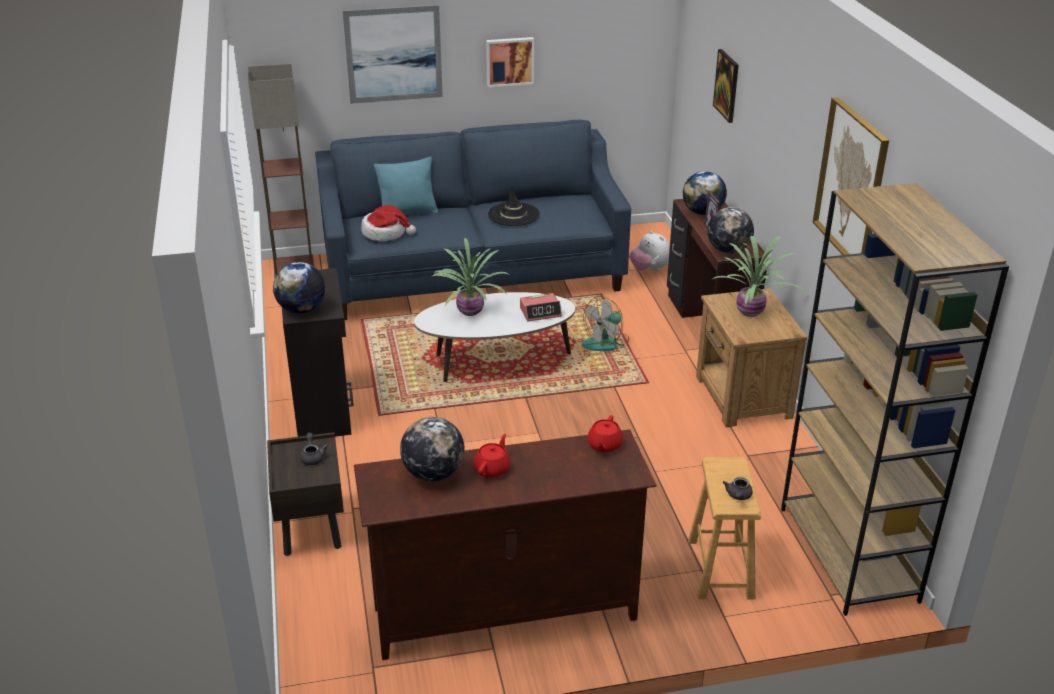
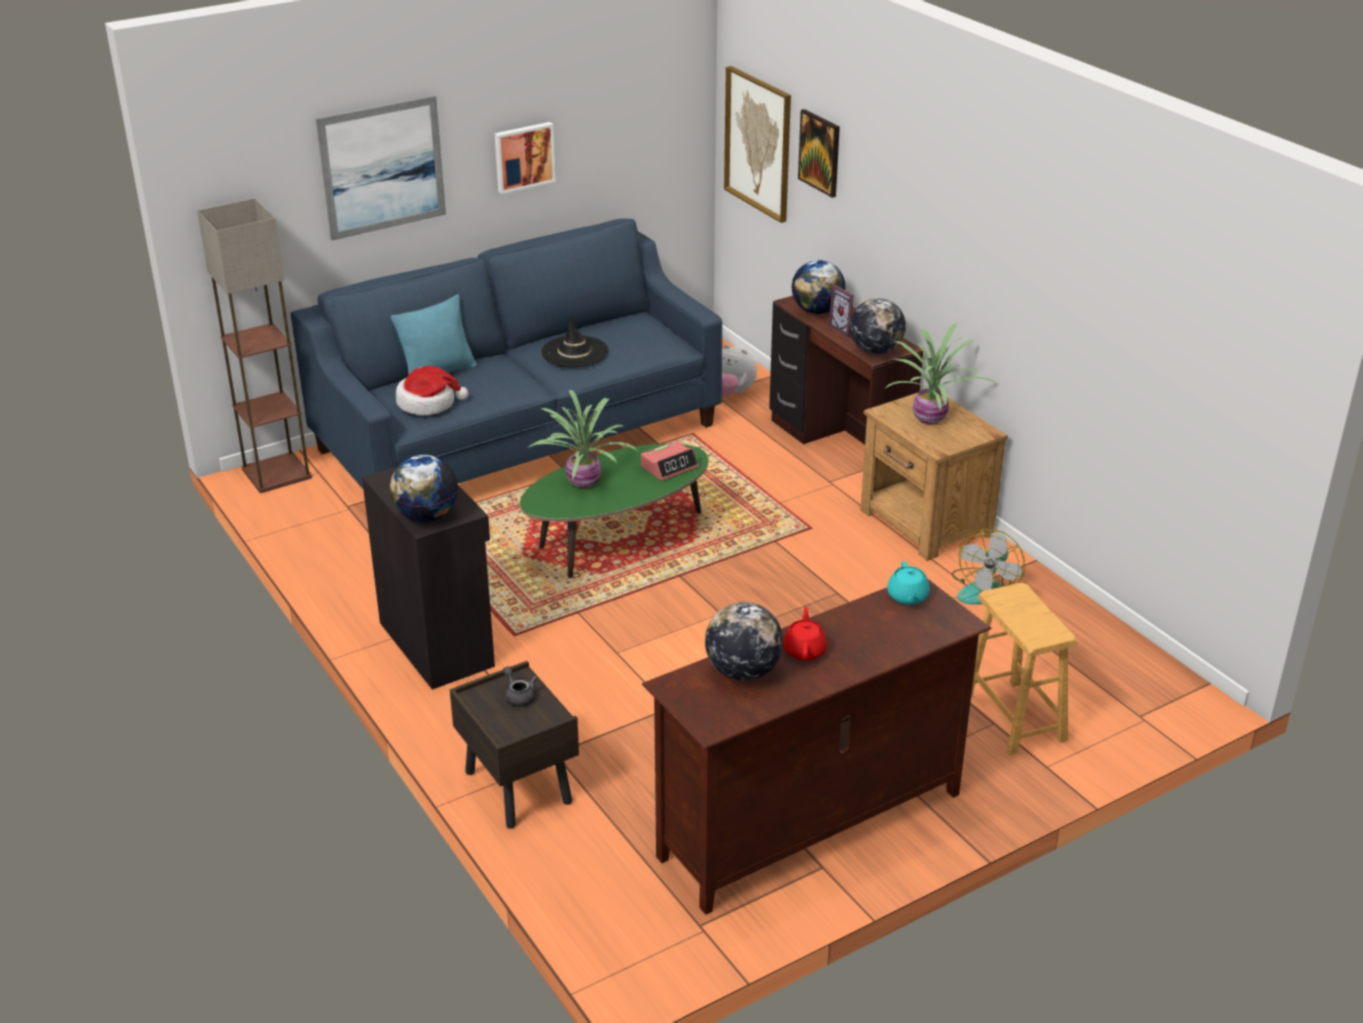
camera: 20 degrees left, 0 degrees up
(496, 362) = (617, 541): white coffee table -> green coffee table
(604, 445) = (907, 597): red teapot -> turquoise teapot
(606, 342) = (734, 491): fan -> fan (985, 588)
(738, 496) = (1043, 625): grey teapot -> none
(849, 554) = (1134, 669): brown bookcase -> none
(851, 184) = (1060, 249): picture -> picture (758, 143)

